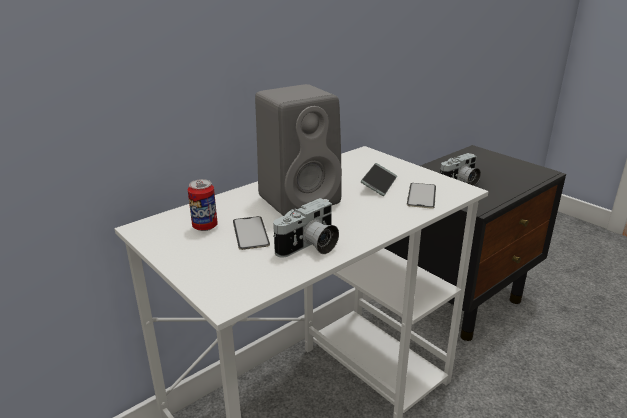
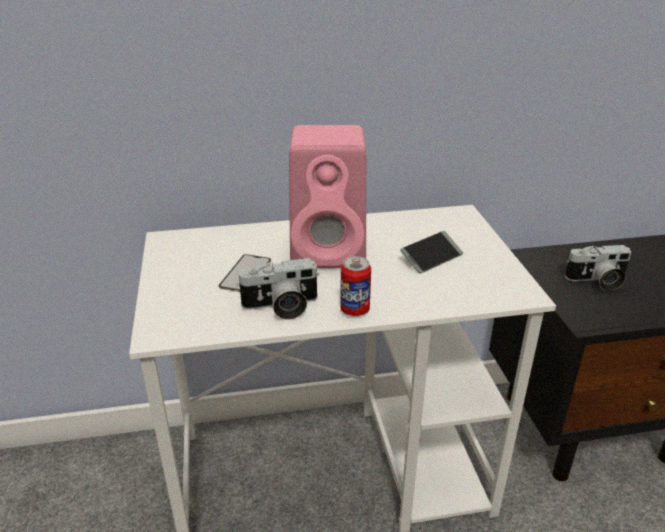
camera: 30 degrees right, 5 degrees up
(205, 226) = (215, 254): can -> can (355, 310)
(301, 199) = (331, 251): grey speaker -> pink speaker
(421, 196) = (463, 286): phone -> none

